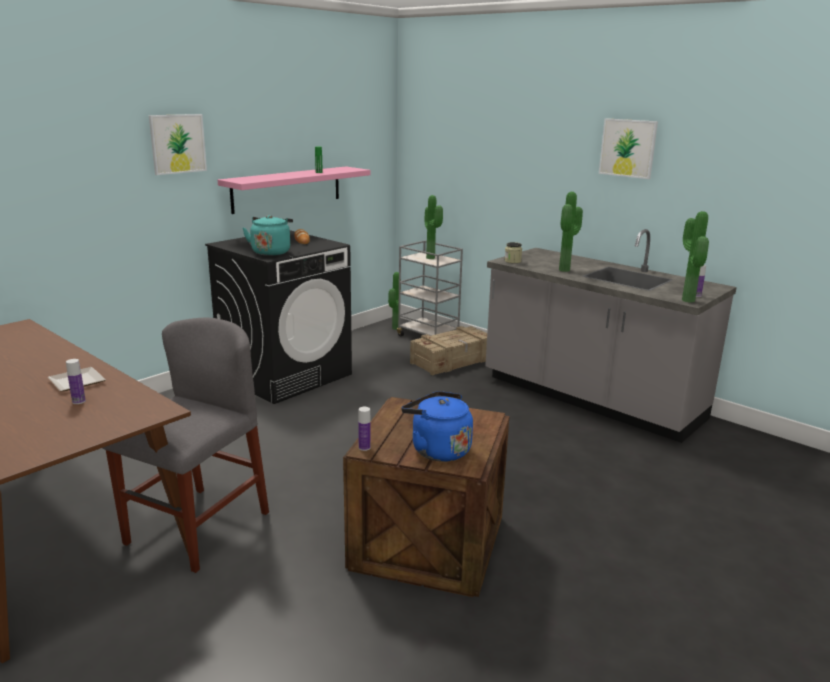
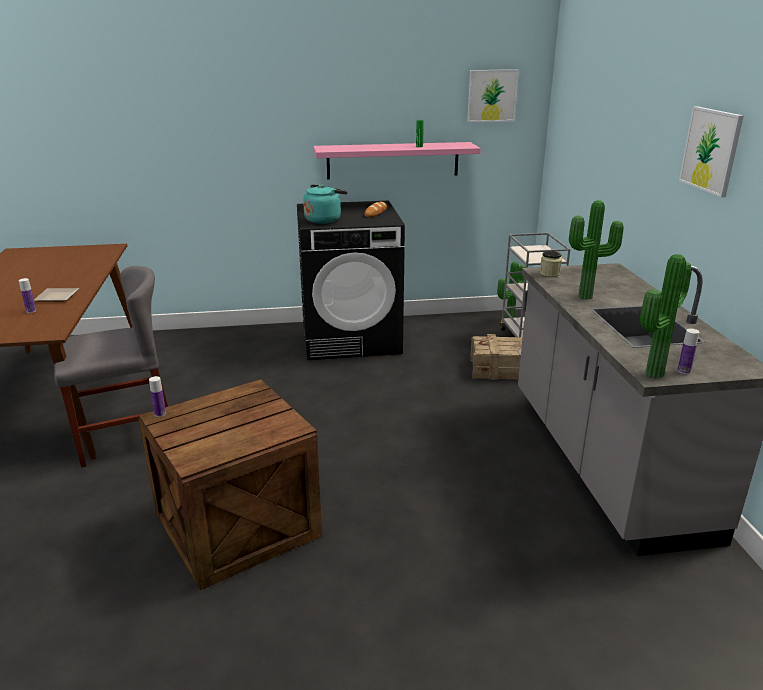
camera: 40 degrees right, 5 degrees up
(177, 144) = (274, 110): picture -> picture (492, 96)
(432, 258) = (539, 253): potted plant -> none
(437, 450) = (200, 439): blue kettle -> none

